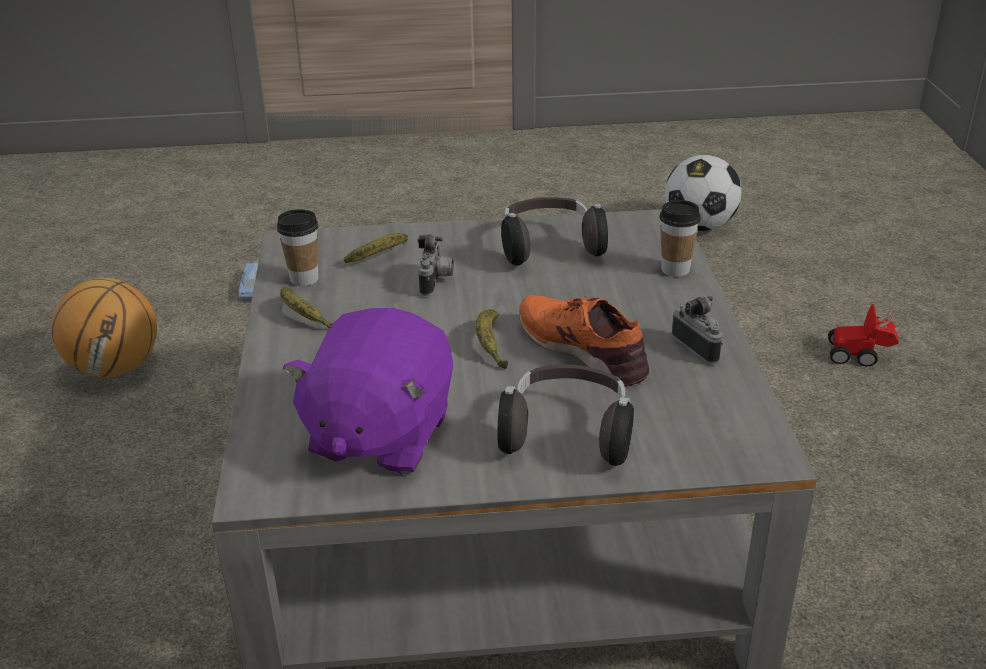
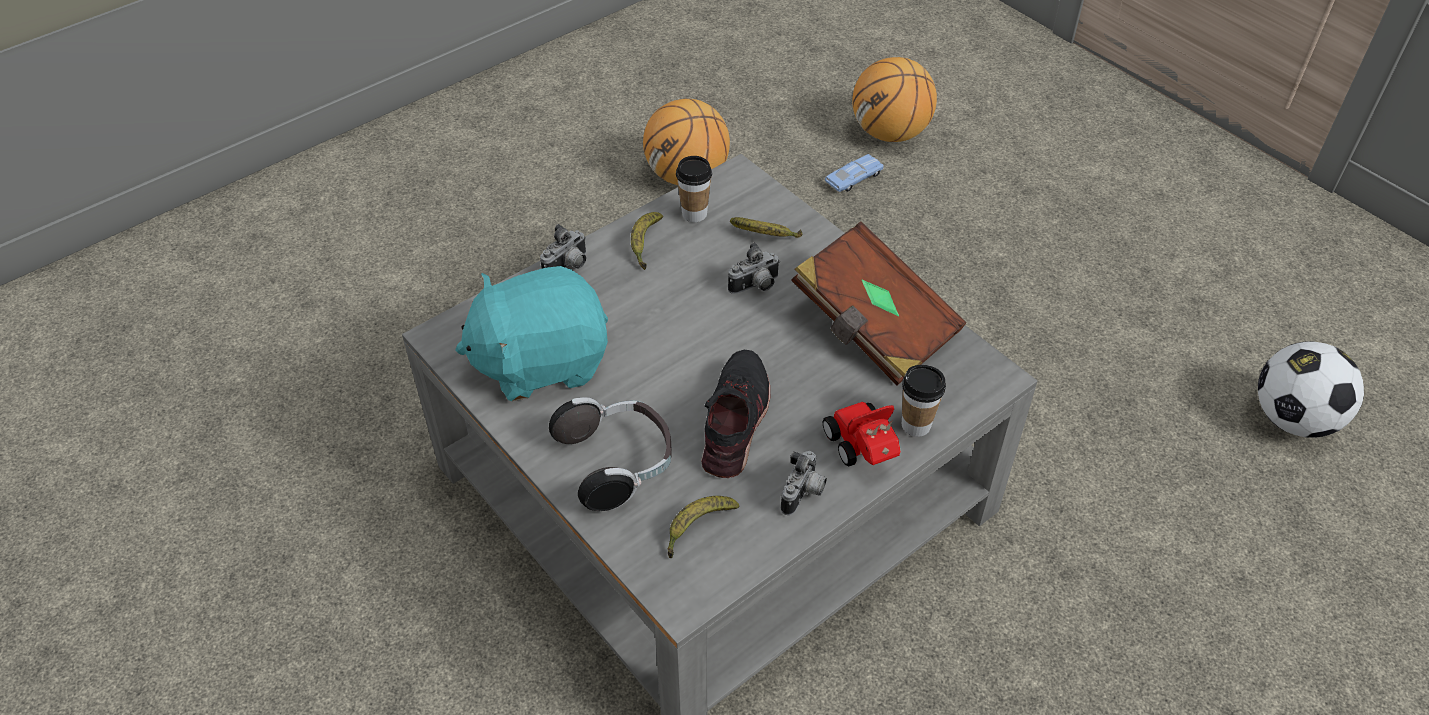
camera: 55 degrees right, 15 degrees up
(234, 249) = (890, 133): none -> basketball
(272, 371) = (568, 267): none -> camera
(379, 434) = (541, 361): purple plush toy -> turquoise plush toy
(490, 345) = (695, 364): banana -> banana (697, 528)
(549, 247) = (873, 326): headphones -> brown book
(584, 349) = (737, 421): orange shoe -> black shoe
(860, 355) = (1190, 659): toy car -> toy car (863, 450)

